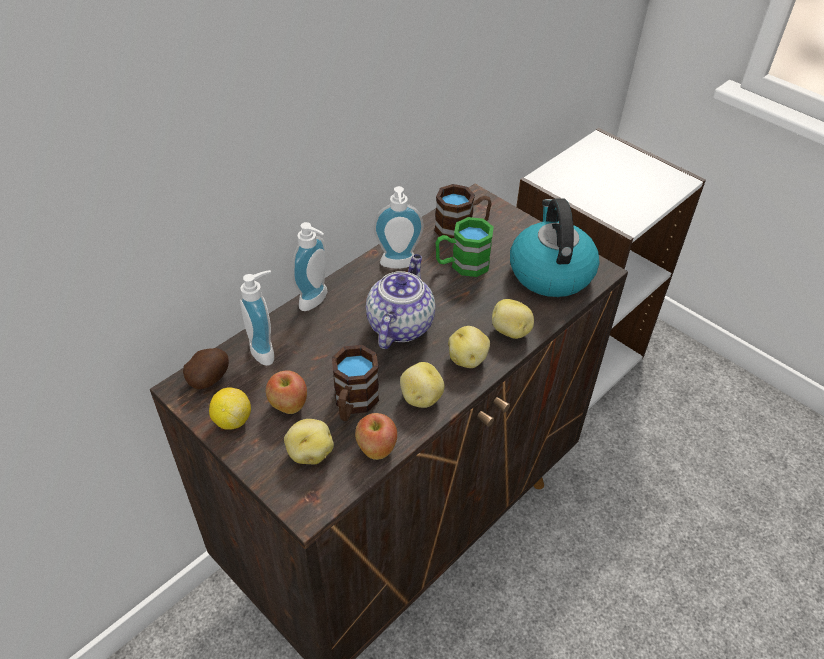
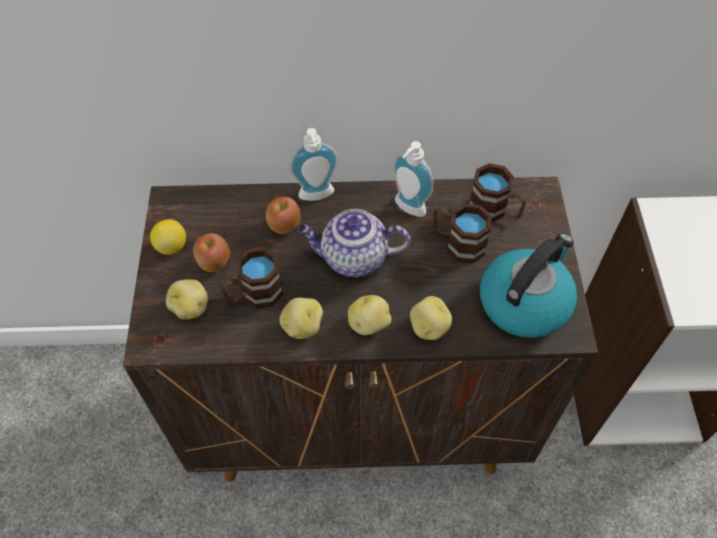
camera: 45 degrees right, 10 degrees up
(210, 378) = (190, 205): potato -> none
(266, 350) = (245, 210): soap dispenser -> none
(376, 449) = (231, 340): apple -> apple (284, 226)
(400, 324) = (353, 258): teapot -> teapot turned 150 degrees counterclockwise
(462, 265) = (457, 243): green mug -> brown mug

